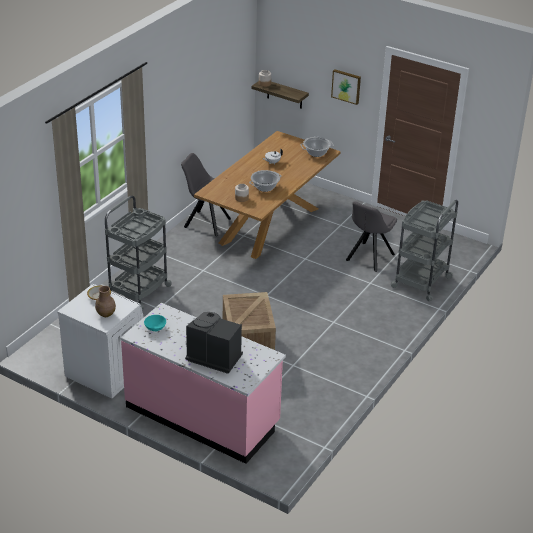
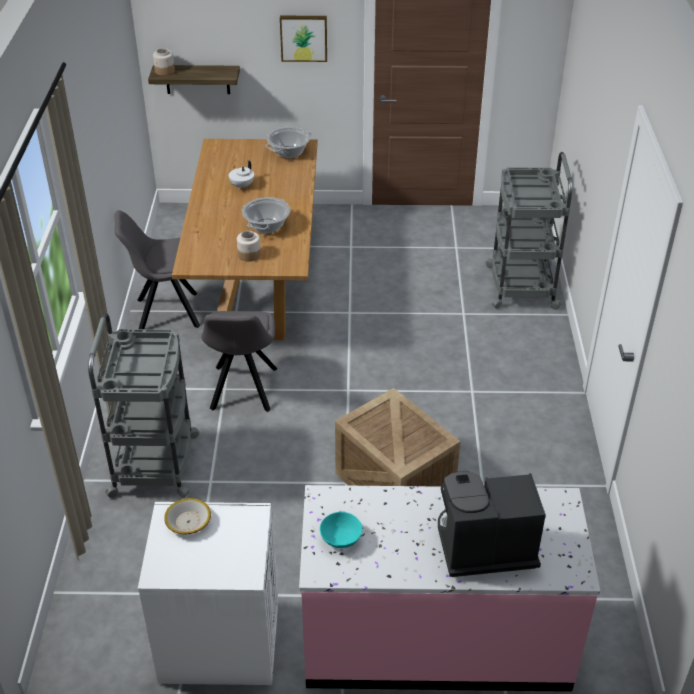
camera: 30 degrees left, 5 degrees up
(105, 314) = (230, 552): brown vase -> none
(369, 257) = (428, 277): grey chair -> grey chair (243, 389)

